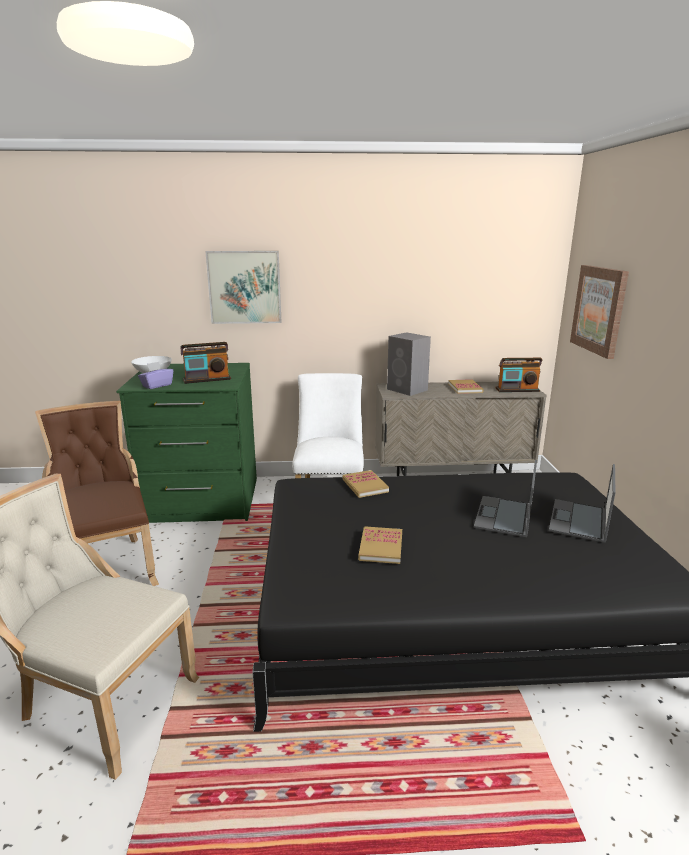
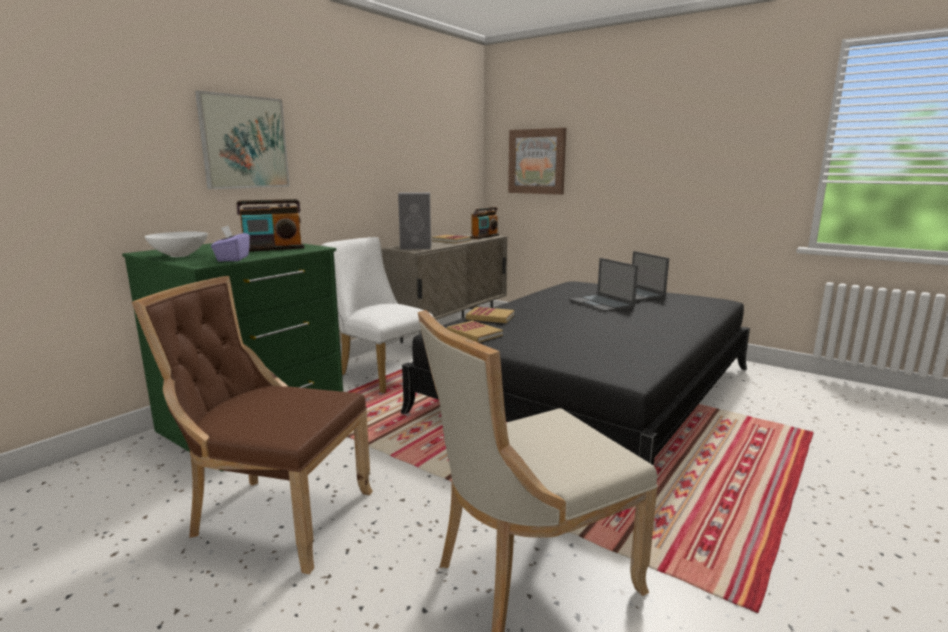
camera: 50 degrees left, 5 degrees down
(207, 379) = (273, 249): radio -> radio turned 45 degrees clockwise
(381, 547) = (591, 335): book -> book (474, 334)

